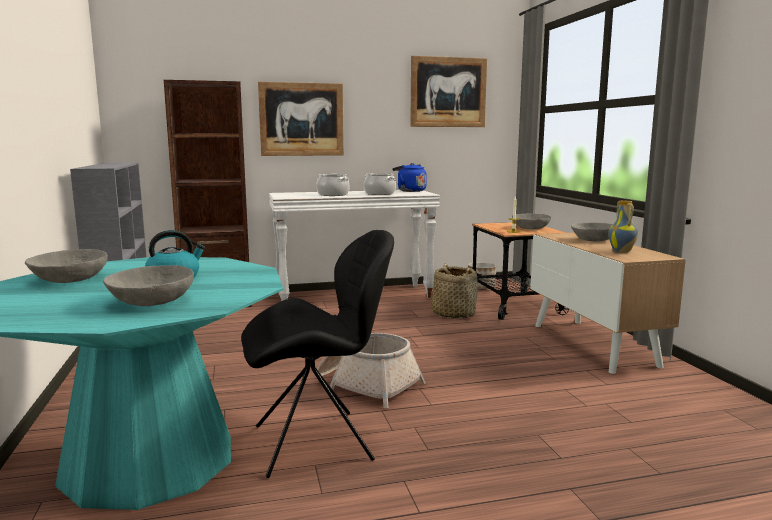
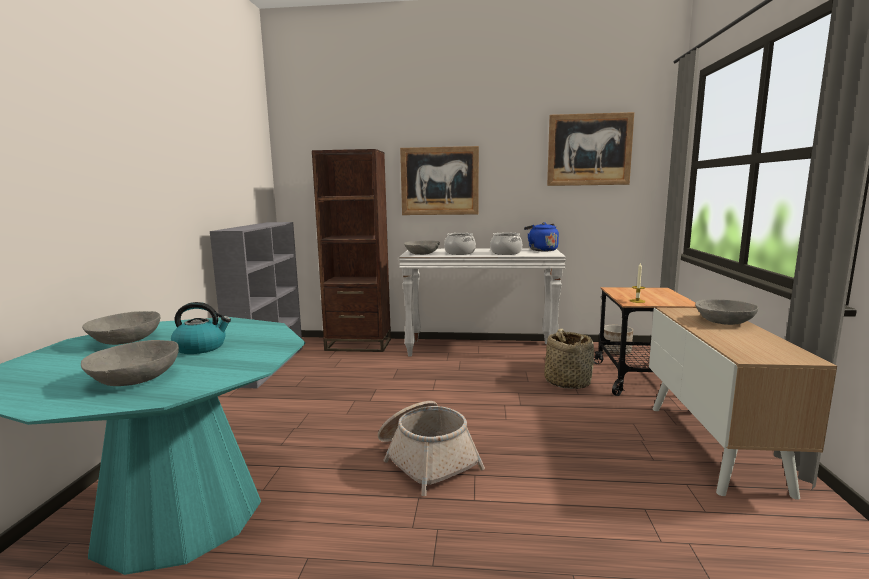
camera: 20 degrees right, 0 degrees up
(318, 442) = (331, 527): black chair -> none
(530, 228) = (662, 297): grey bowl -> grey bowl (422, 253)
(622, 251) = (749, 344): vase -> none

